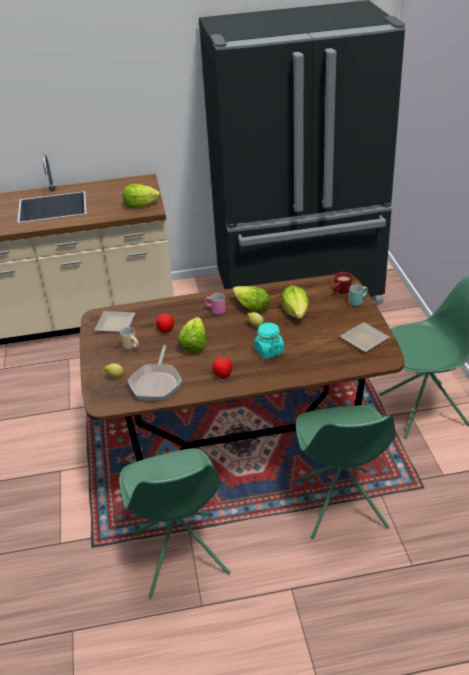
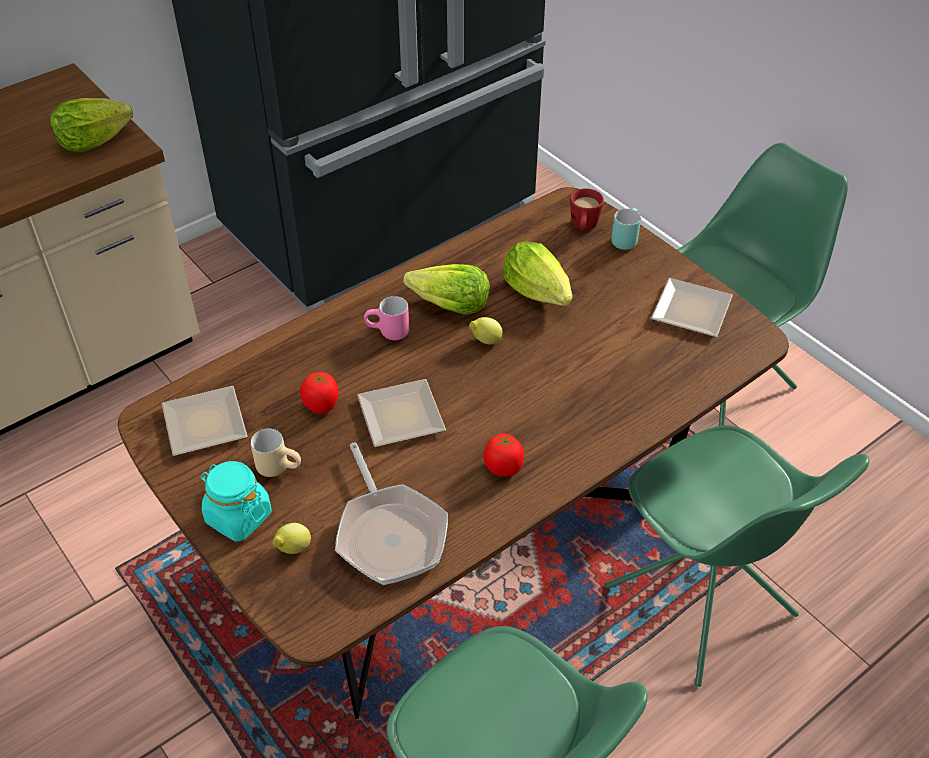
camera: 30 degrees left, 10 degrees up
(194, 344) = (399, 419): lettuce -> plate
(269, 351) = (549, 388): turquoise jar -> turquoise jar (238, 517)

